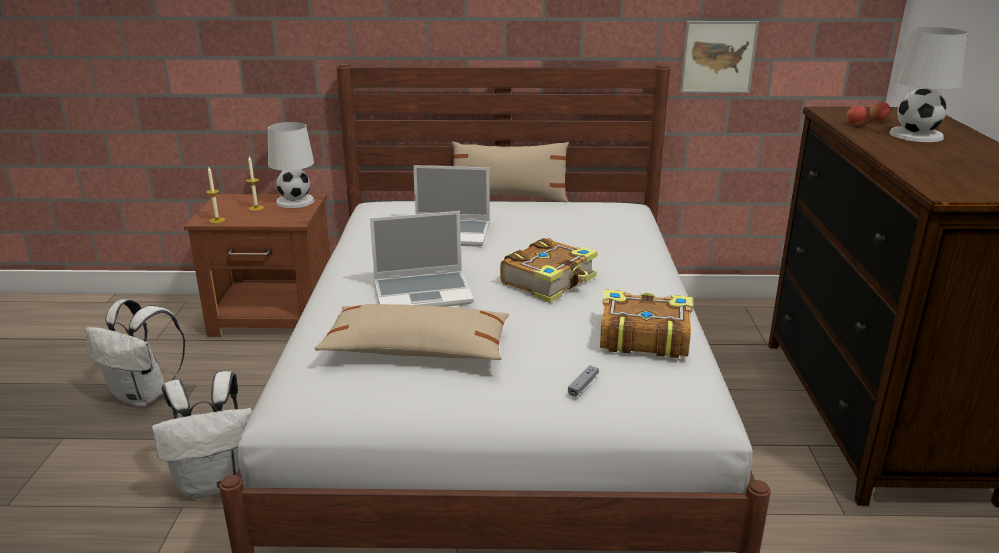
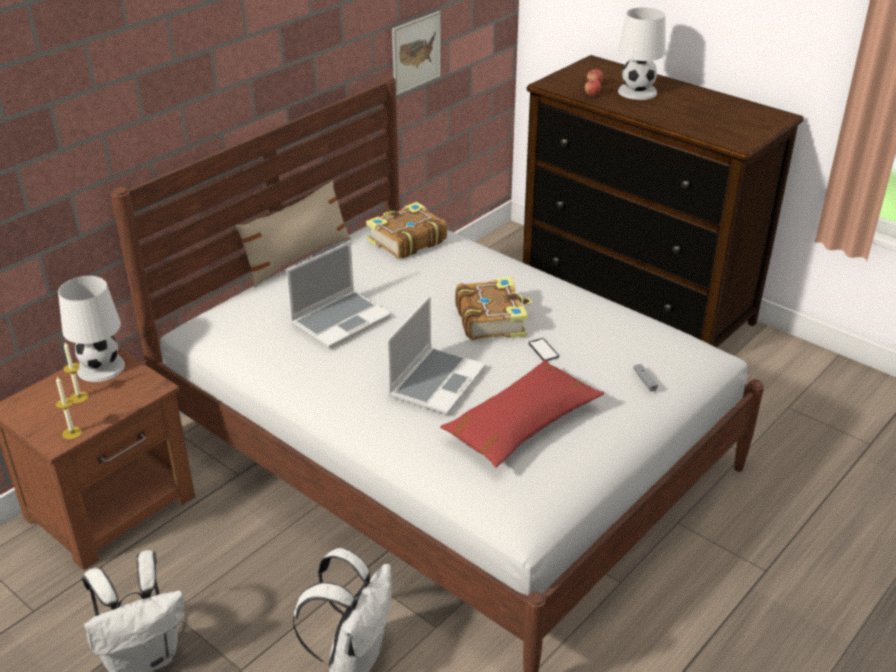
camera: 50 degrees left, 10 degrees up
(417, 349) = (521, 424): beige pillow -> red pillow
(543, 318) = (543, 350): none -> phone
(643, 337) = (614, 327): book -> book (406, 241)

